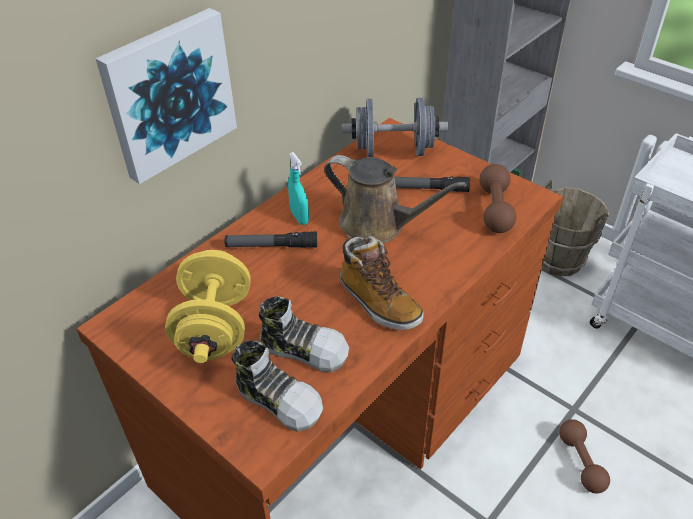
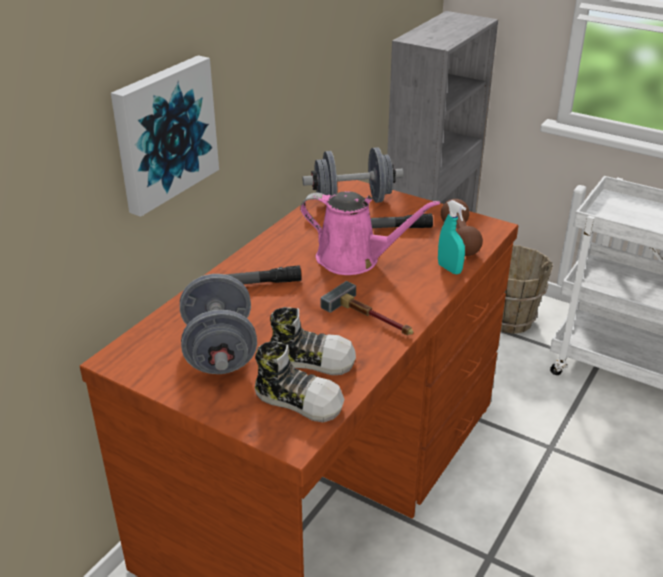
camera: 10 degrees left, 10 degrees down
(215, 328) = (220, 351): yellow dumbbell -> grey dumbbell
(299, 217) = (277, 259): turquoise spray bottle -> turquoise spray bottle (449, 269)
(378, 225) = (354, 259): brown watering can -> pink watering can
(378, 302) = (371, 318): boot -> hammer
(580, 462) = (567, 493): brown dumbbell -> none

